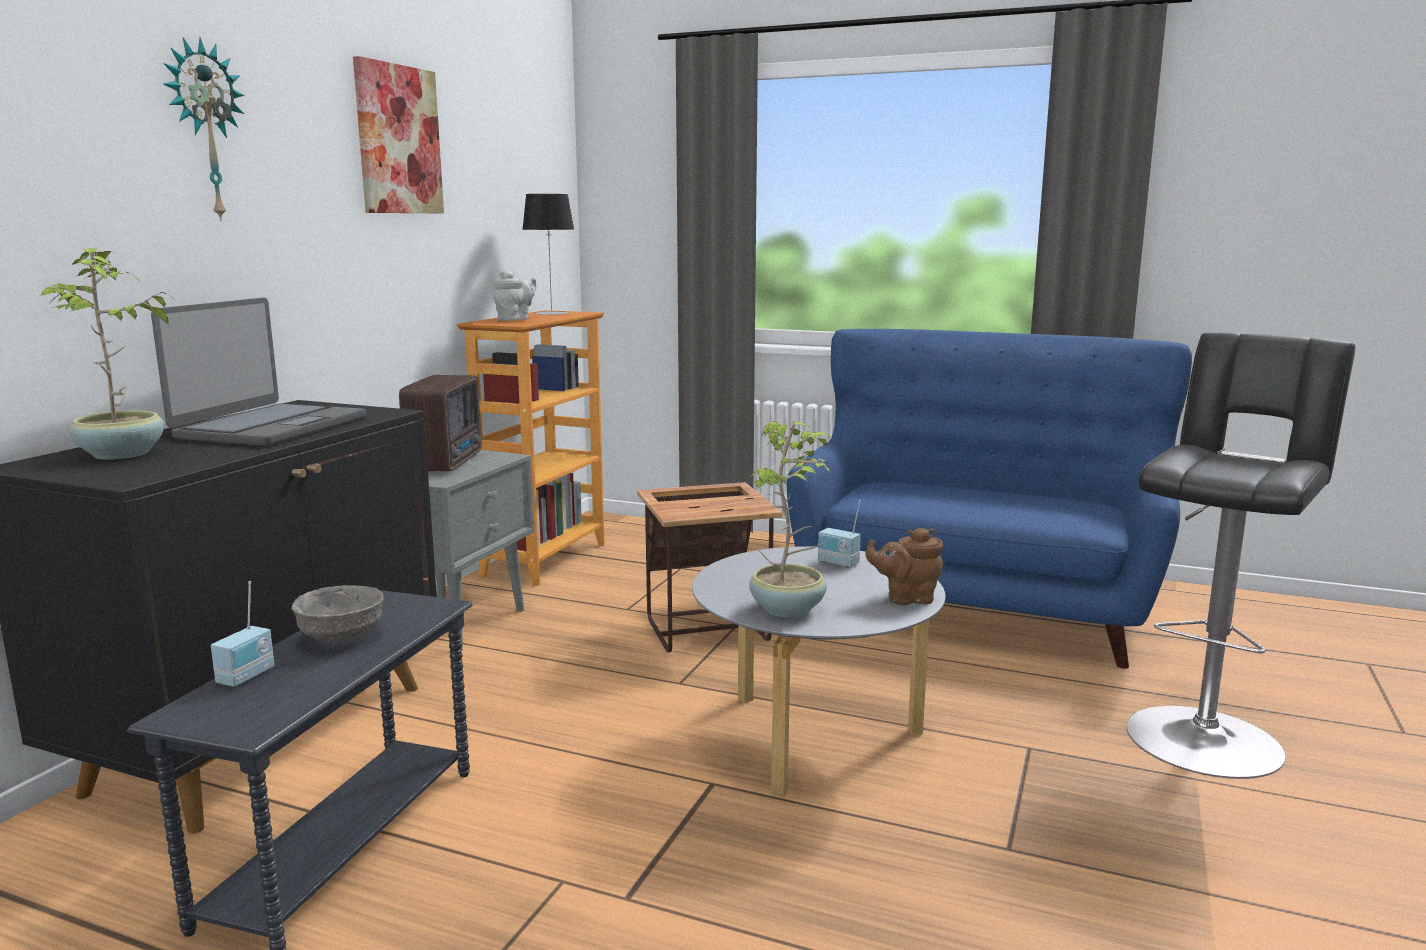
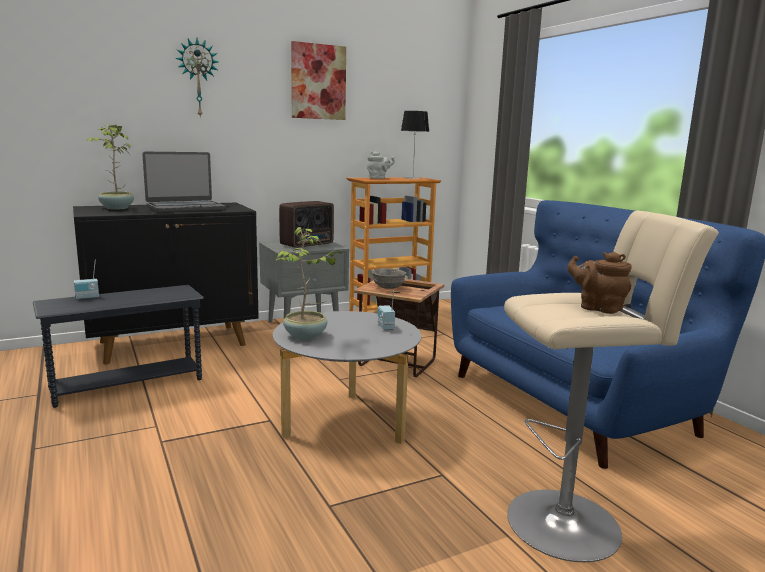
camera: 40 degrees right, 0 degrees up
(340, 638) = (137, 295): grey bowl -> grey bowl (388, 287)
(906, 598) = (369, 349): brown teapot -> brown teapot (597, 308)
(1205, 736) = (571, 522): black stool -> beige stool

